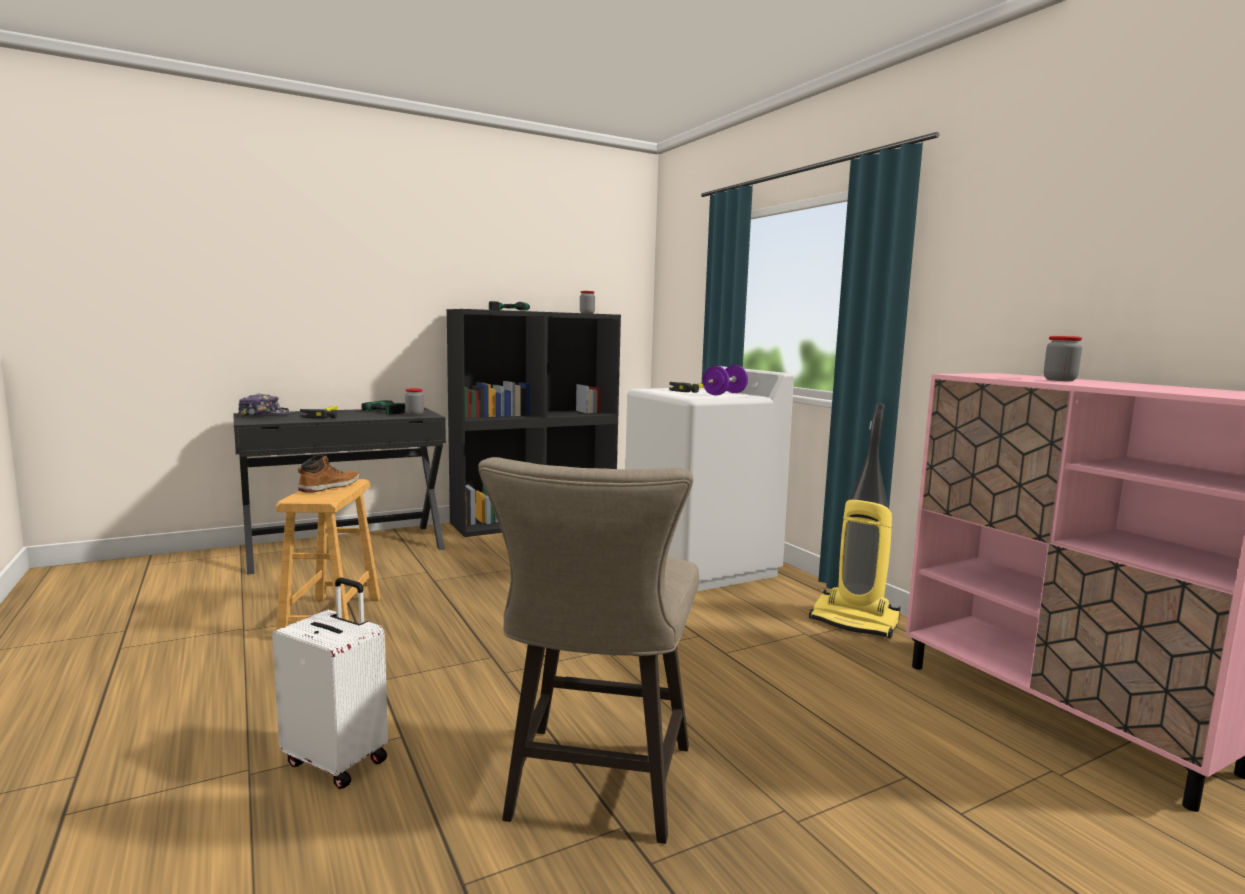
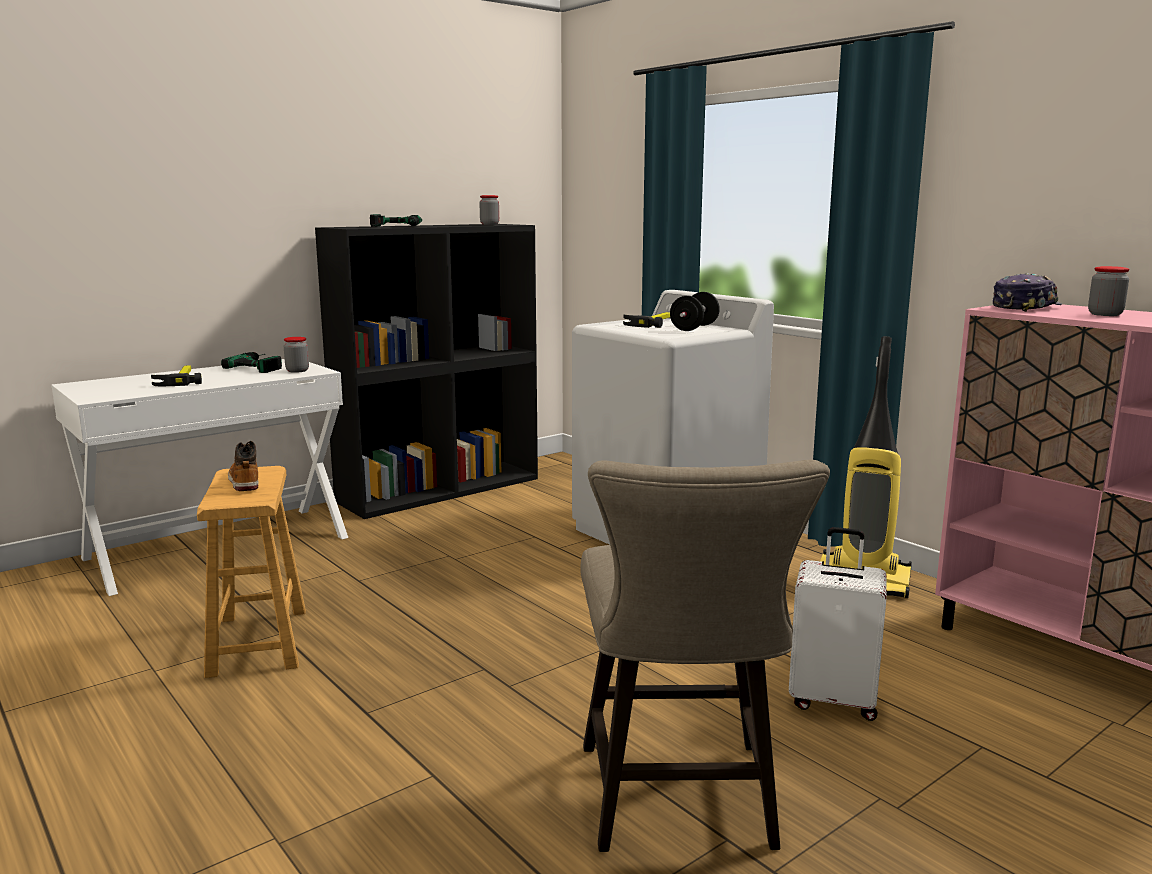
camera: 10 degrees left, 5 degrees up
(264, 414) = (98, 384): cap -> cap (1024, 308)
(329, 487) = (244, 481): boot -> boot turned 45 degrees counterclockwise
(338, 760) = (375, 813): white suitcase -> white suitcase (833, 700)
(346, 547) = (218, 547): black desk -> white desk
(724, 394) = (694, 328): purple dumbbell -> black dumbbell

